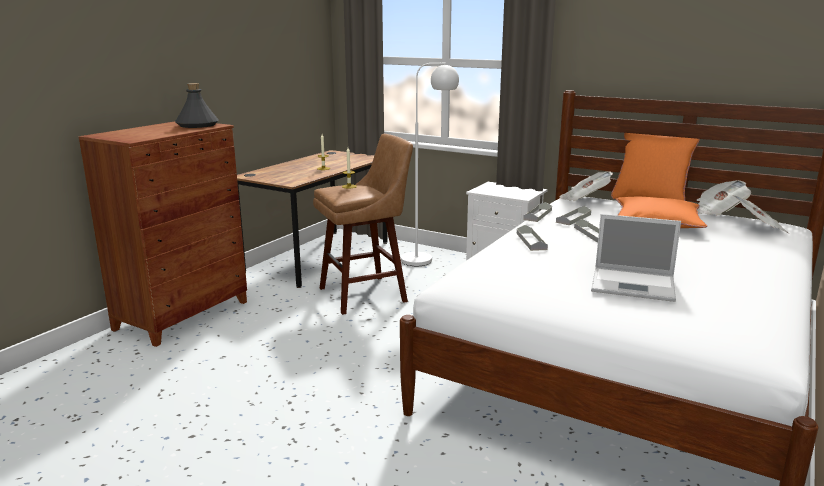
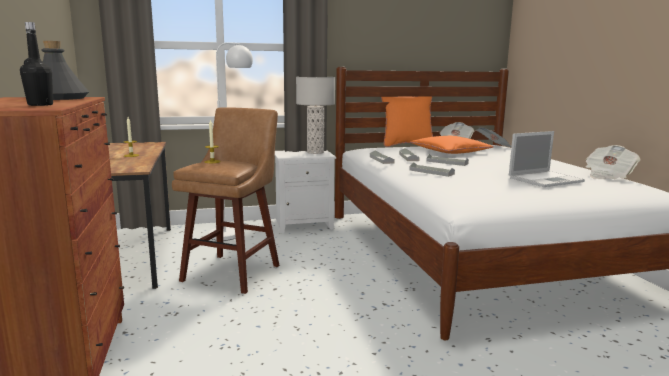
camera: 45 degrees left, 5 degrees down
(147, 135) = (40, 105): none -> black bottle
(523, 191) = (315, 152): none -> white table lamp
(584, 199) = (377, 148): newspaper -> newspaper (608, 176)

